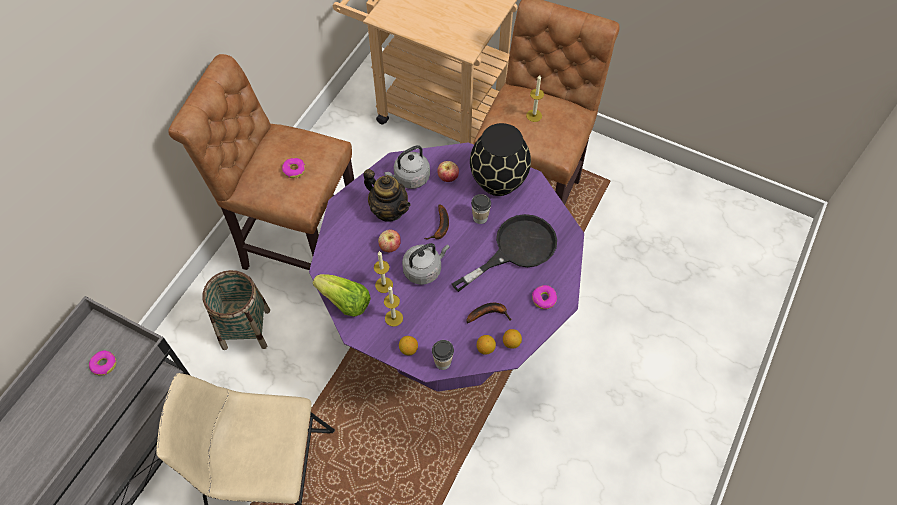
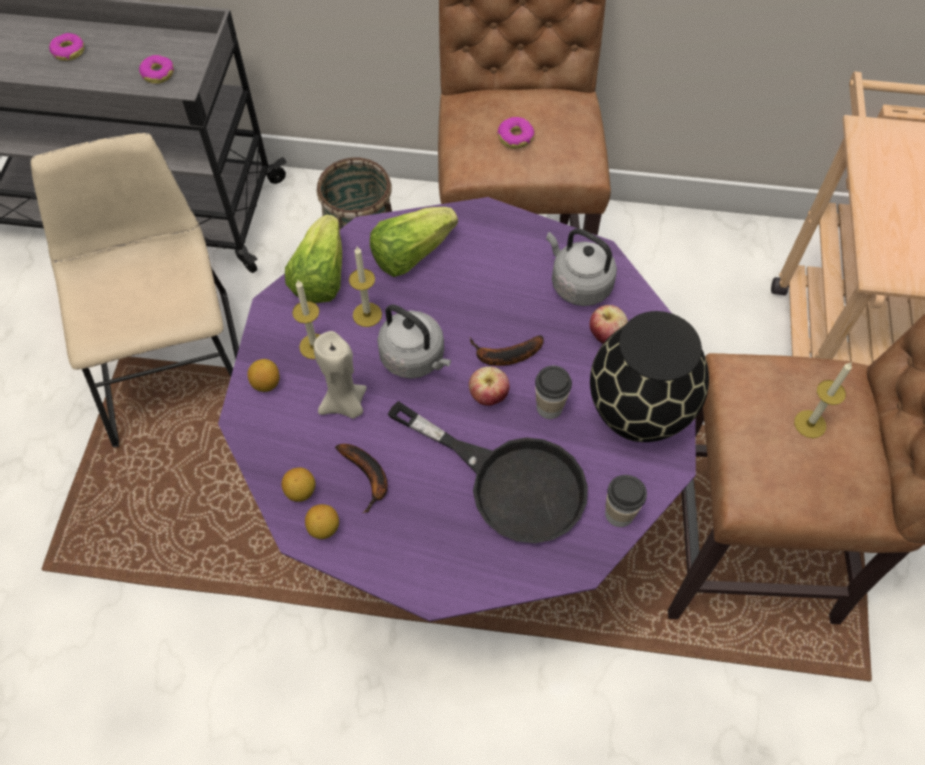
camera: 70 degrees right, 0 degrees up
(351, 250) = (411, 254): none -> lettuce
(389, 210) = (504, 276): teapot -> none
(390, 247) = (438, 300): apple -> apple (488, 396)
(440, 312) = (345, 405): none -> beige candle
(443, 362) = (258, 437): cup -> cup (619, 514)
(544, 299) = (426, 556): donut -> donut (69, 51)

